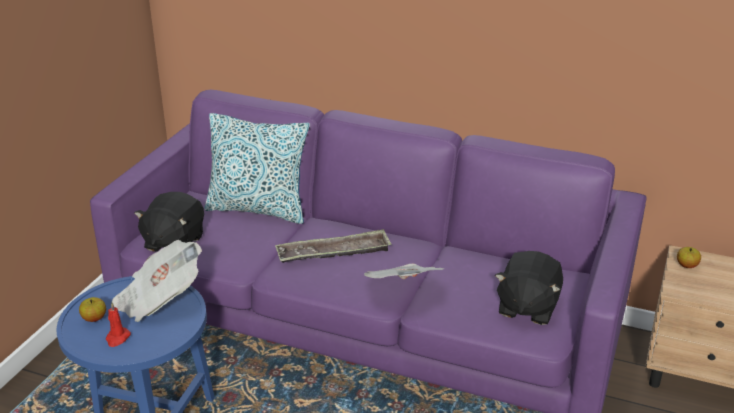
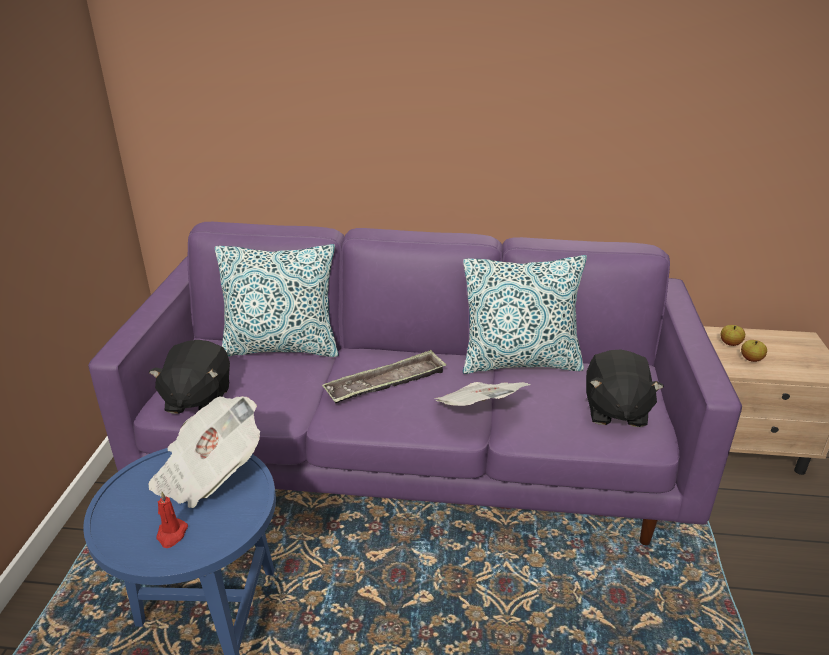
camera: 15 degrees left, 0 degrees up
(94, 318) = (132, 513): apple -> apple (751, 359)
(463, 252) = (520, 362): none -> pillow

